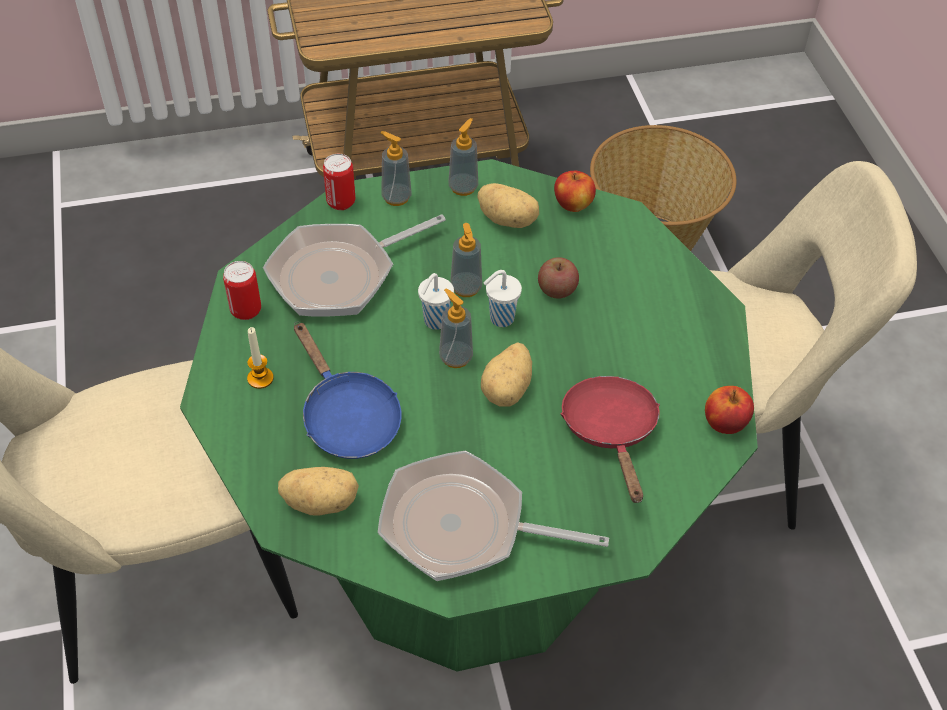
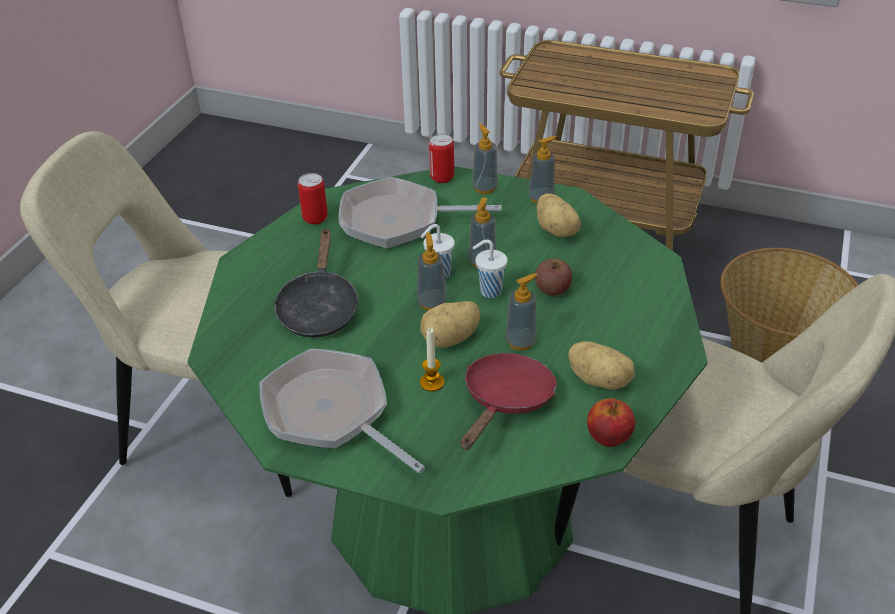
camera: 35 degrees right, 10 degrees down
(260, 378) = (285, 261): candle -> candle (432, 382)
(321, 501) = (251, 351): potato -> potato (600, 380)
(347, 417) = (319, 308): blue frying pan -> black frying pan
(573, 205) = (619, 239): apple -> none
(574, 361) = (521, 341): none -> soap dispenser

